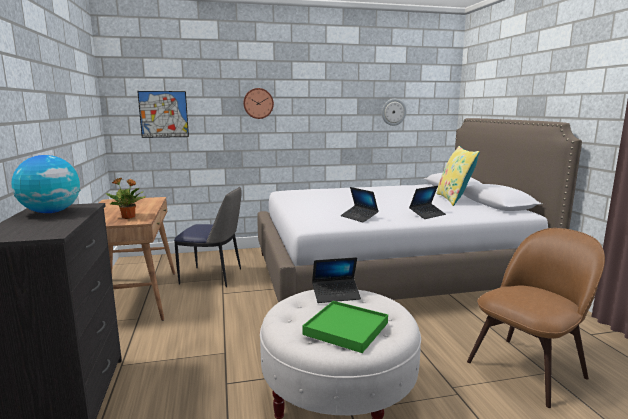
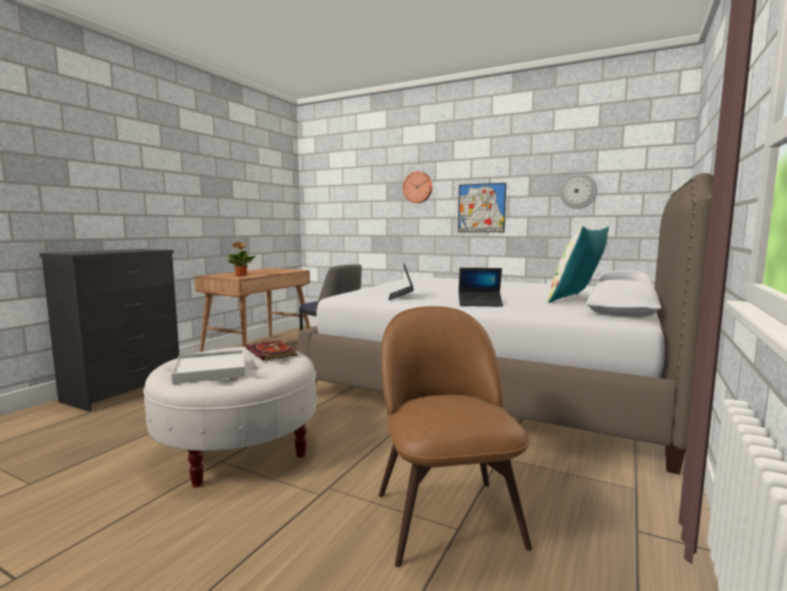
camera: 40 degrees right, 5 degrees down
(51, 212) = (130, 250): globe -> none
(163, 114) = (340, 200): picture -> picture (481, 208)
(336, 295) = (273, 353): laptop -> book
(346, 329) = (211, 370): green tray -> white tray
(454, 199) = (577, 299): yellow pillow -> white pillow
(528, 368) = (446, 514): brown chair -> brown chair turned 105 degrees counterclockwise

